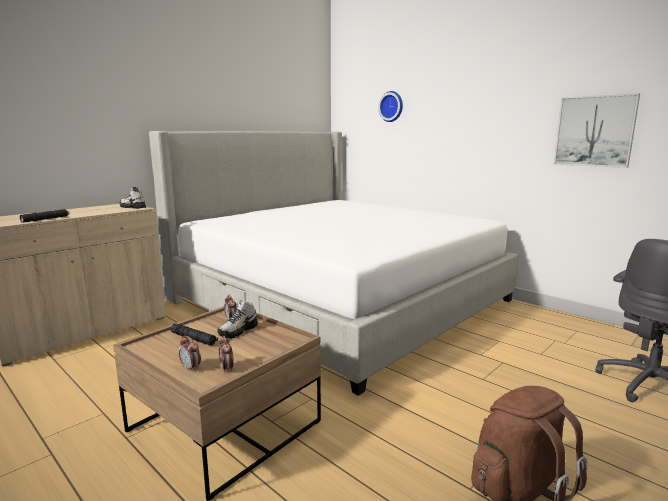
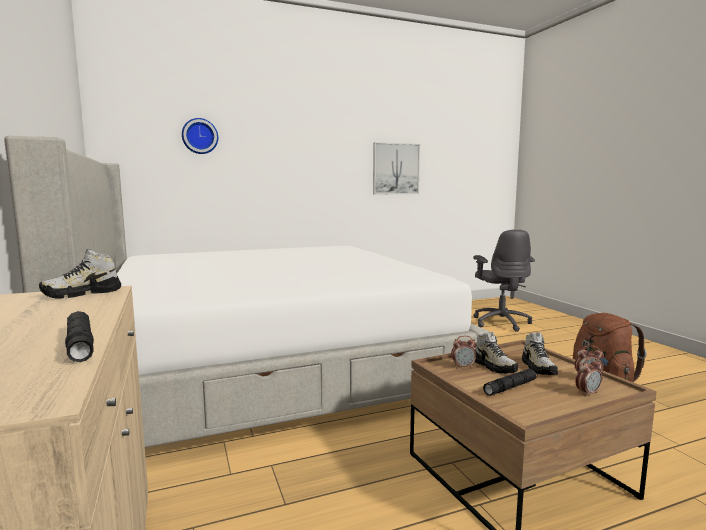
camera: 65 degrees left, 5 degrees down
(245, 347) = (538, 367): none -> shoe

